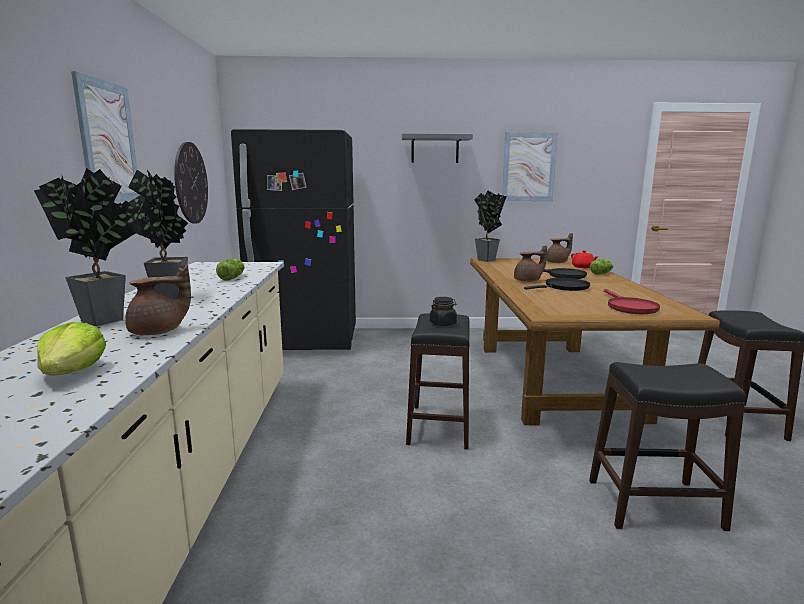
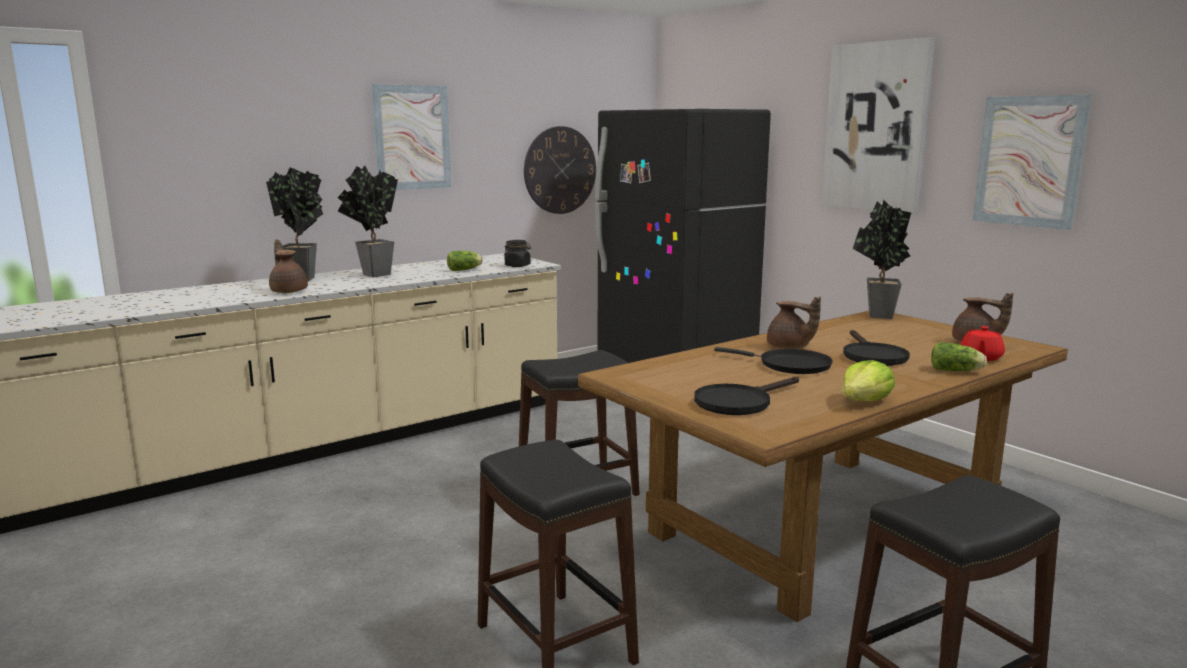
camera: 55 degrees right, 0 degrees up
(73, 372) = (200, 298): lettuce -> lettuce (864, 401)
(158, 332) = (289, 291): brown teapot -> brown teapot turned 150 degrees counterclockwise
(435, 149) = (876, 127): grey shelf -> picture
(443, 323) = (576, 362): black jar -> black jar (518, 266)
(628, 307) = (739, 402): red frying pan -> black frying pan

